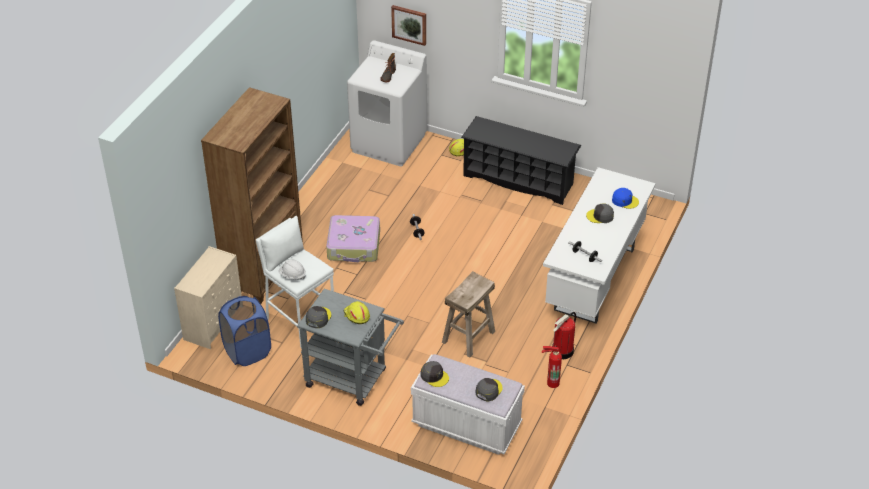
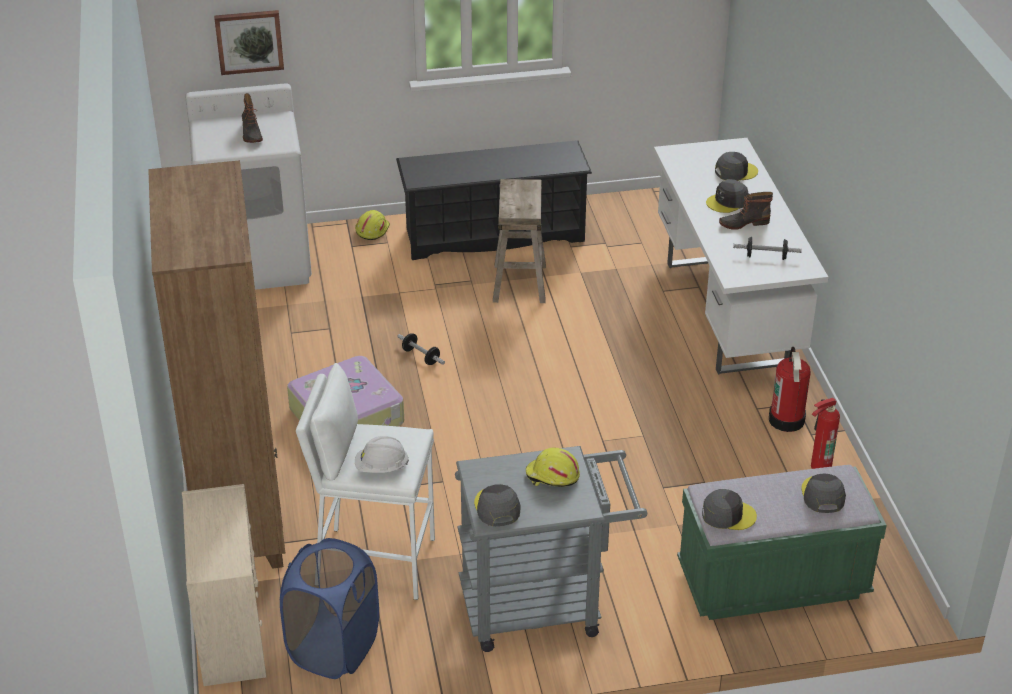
camera: 35 degrees left, 5 degrees down
(466, 425) = (773, 582): white bench -> green bench
(468, 337) = (645, 462): beige stool -> beige stool (520, 283)
(594, 232) = (743, 223): none -> boot
(625, 201) = (735, 171): blue cap -> grey cap

